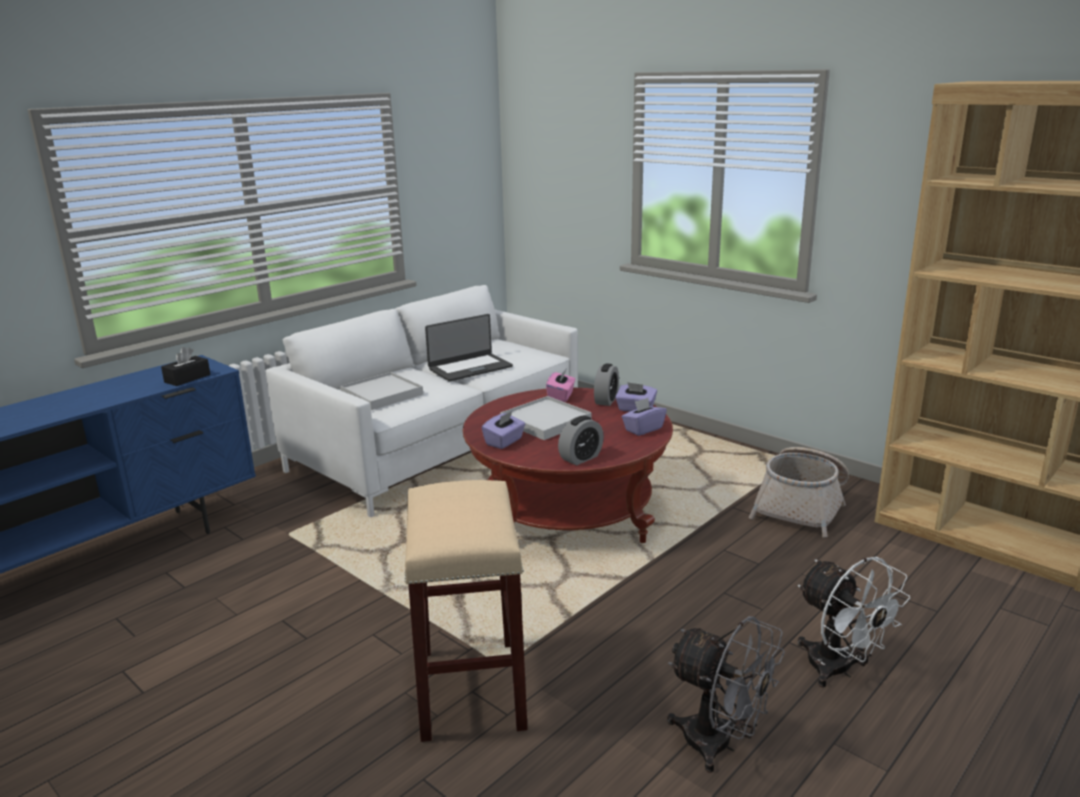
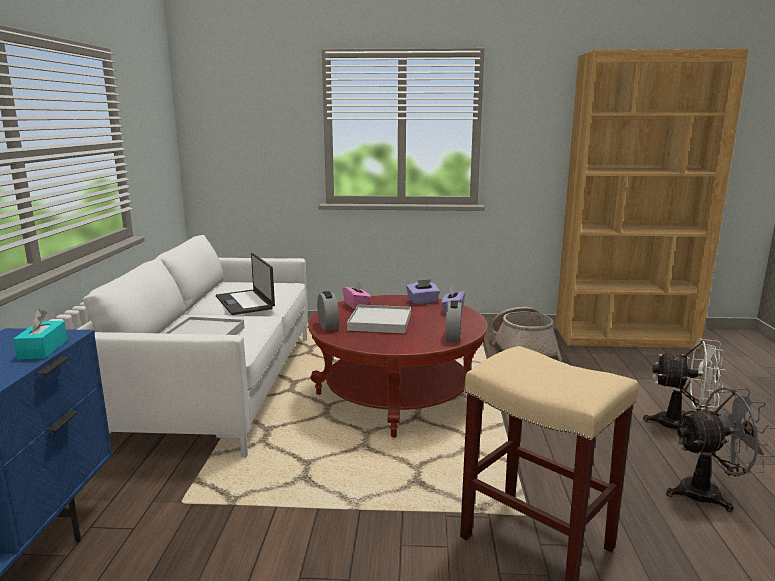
camera: 40 degrees left, 5 degrees down
(187, 378) = (43, 349): black tissue box -> turquoise tissue box
(469, 368) = (245, 302): laptop -> laptop turned 135 degrees clockwise
(504, 442) = (379, 342): purple tissue box -> none
(606, 400) = (393, 301): alarm clock -> alarm clock (328, 326)

